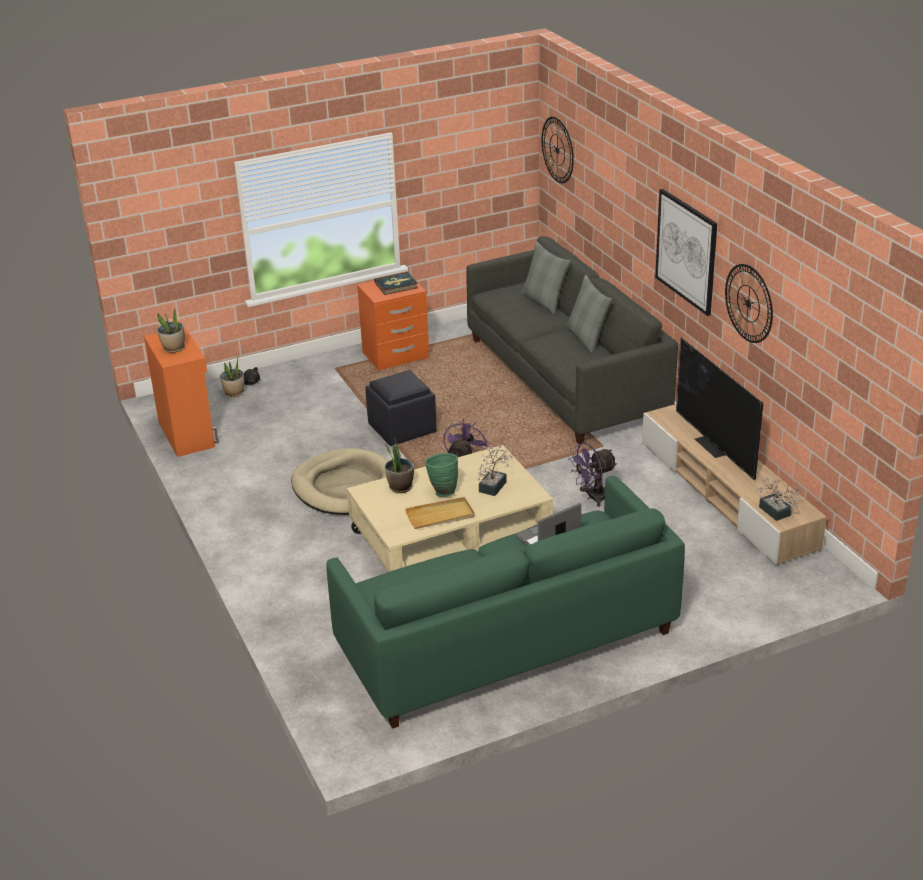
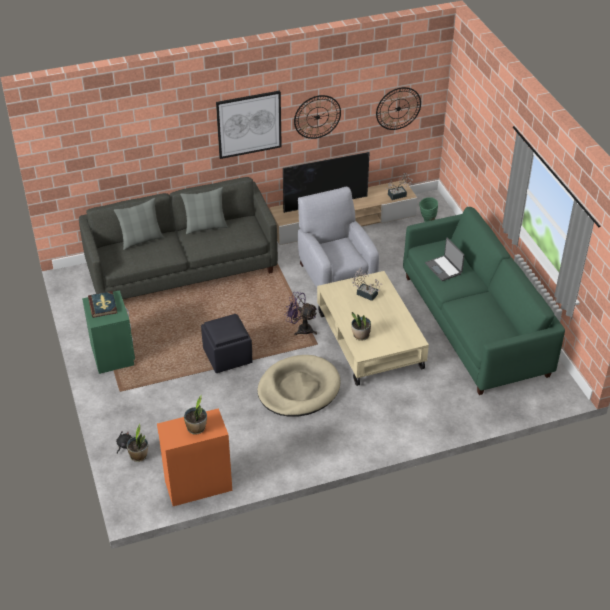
camera: 85 degrees left, 10 degrees up
(396, 356) = (113, 354): orange nightstand -> green nightstand
(440, 516) = (396, 319): beige tray -> none
(442, 491) = (368, 317): green vase -> green vase (427, 221)
(557, 150) = (66, 149): wall clock -> wall clock (398, 108)
(592, 497) = (335, 274): purple fan -> grey armchair

